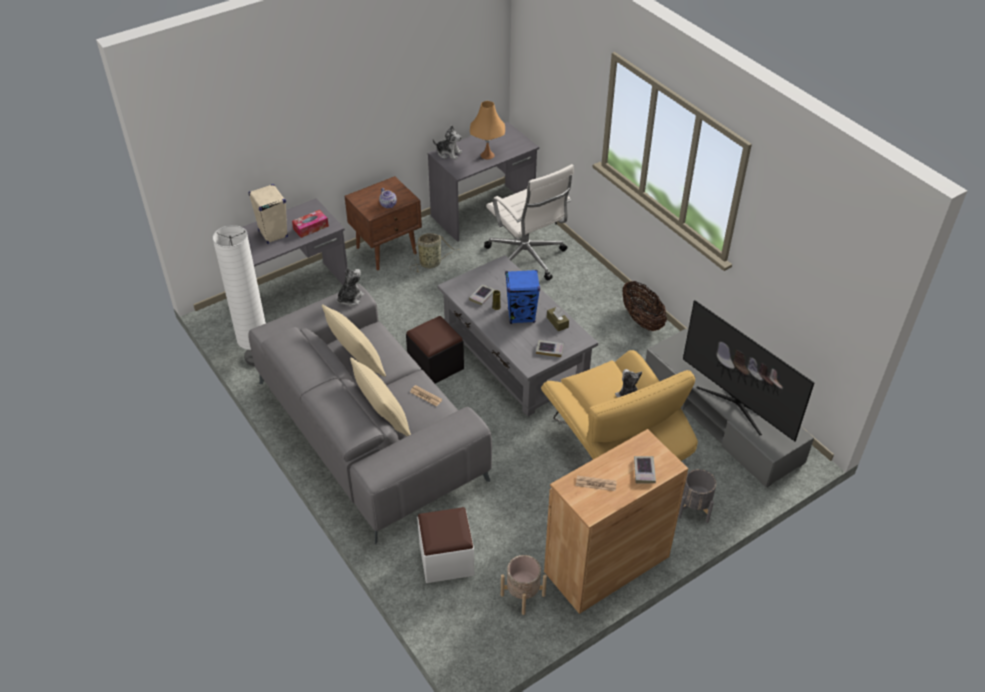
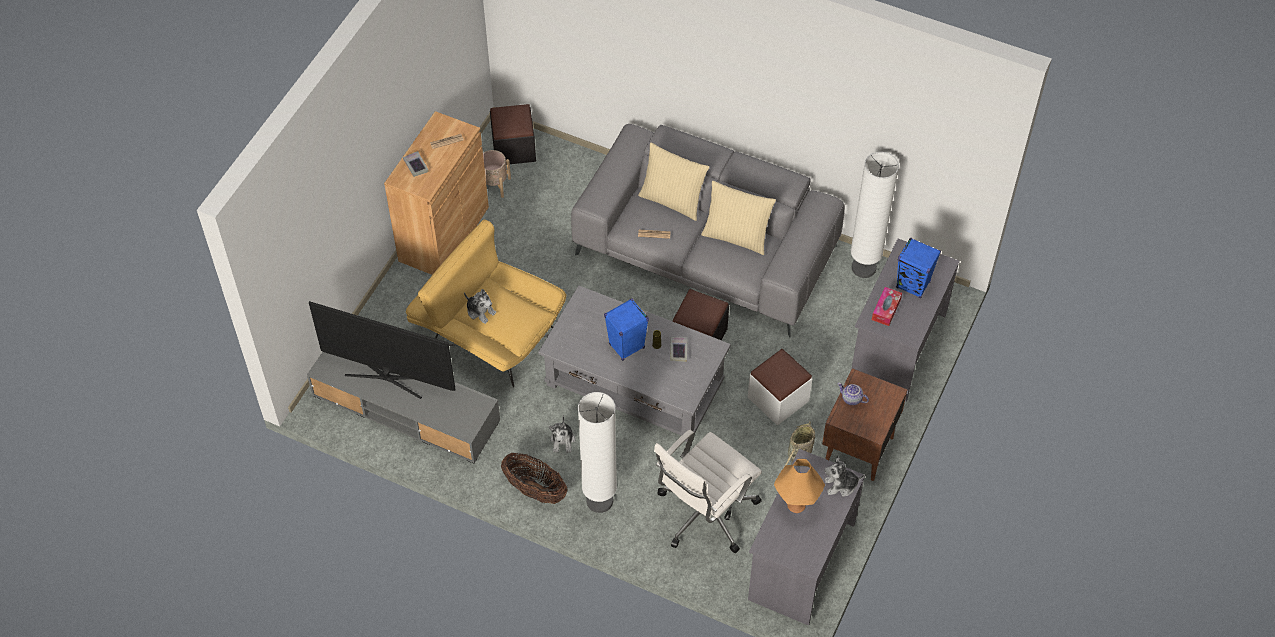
camera: 150 degrees right, 10 degrees up
(273, 234) = (913, 285): beige speaker -> blue speaker
(350, 298) = (785, 267): plush toy -> plush toy (563, 440)
(446, 559) = (567, 183): white ottoman -> white ottoman (778, 399)
(474, 630) = (514, 148): none -> black ottoman
(526, 258) = (704, 514): white office chair -> white office chair turned 75 degrees counterclockwise
(549, 350) = (577, 321): book -> none
(557, 322) = (588, 355): brown tissue box -> none
(596, 294) = (599, 501): none -> white floor lamp
(694, 508) = (394, 310): grey planter -> none

